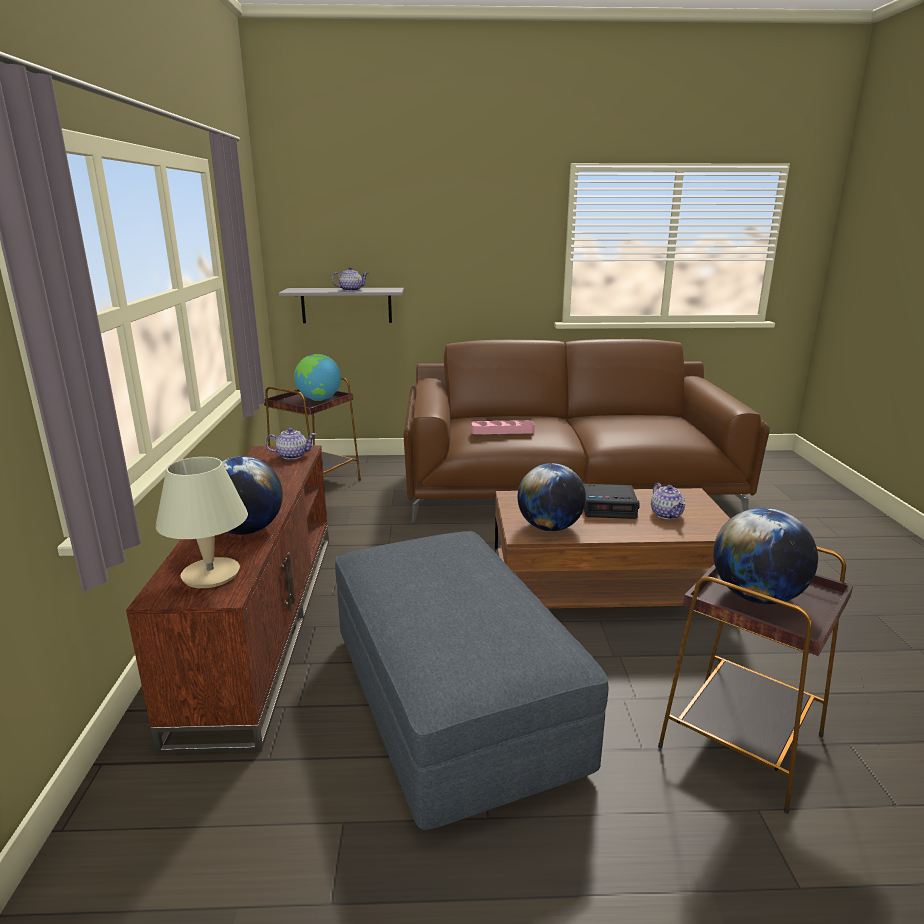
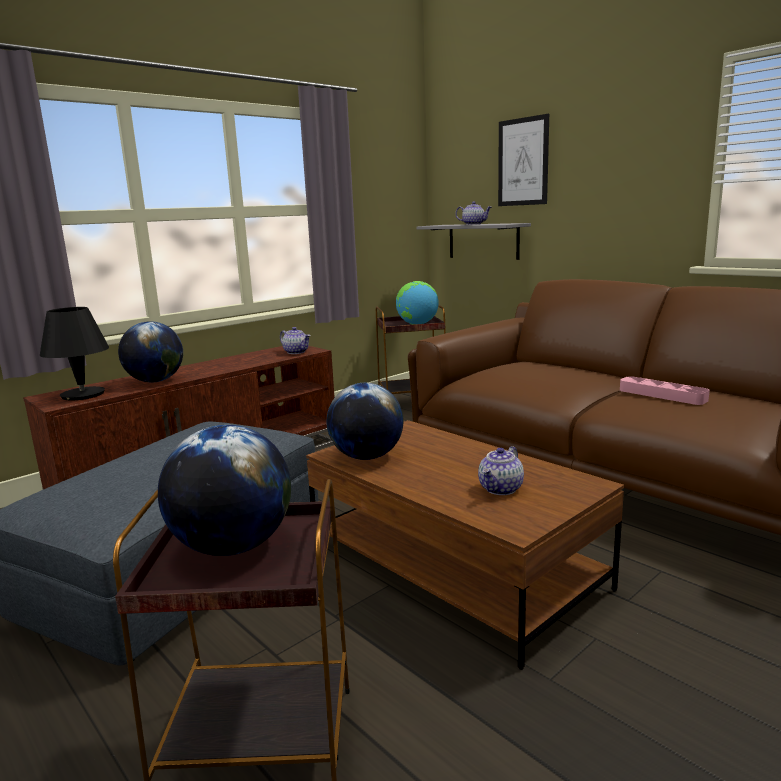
camera: 50 degrees right, 5 degrees down
(211, 574) = (82, 395): beige table lamp -> black table lamp
(391, 229) = (523, 162): none -> picture
(502, 431) = (516, 374): pink tray -> pink tray (662, 395)
(608, 507) = (461, 462): alarm clock -> none

